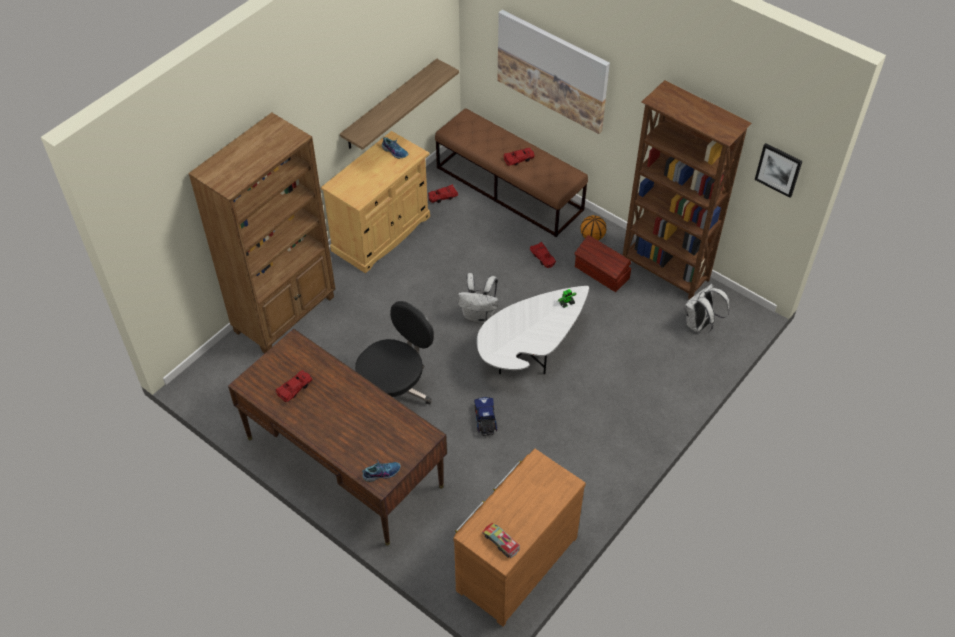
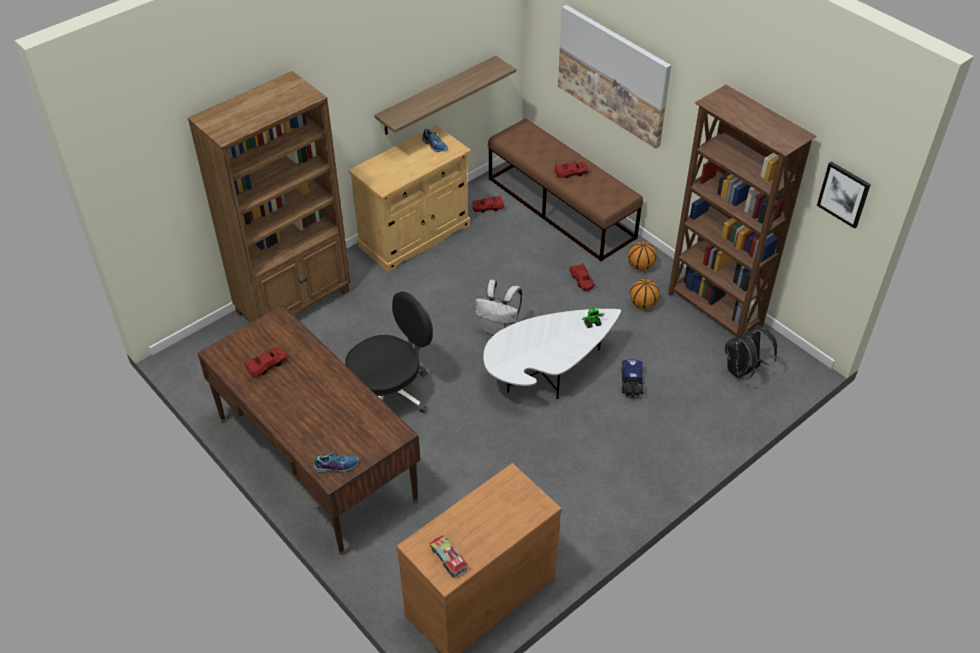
camera: 10 degrees right, 5 degrees down
(485, 420) = (481, 438): toy truck -> toy truck (631, 384)
(601, 273) = (643, 304): brown storage box -> basketball
(699, 325) = (743, 371): white backpack -> black backpack

